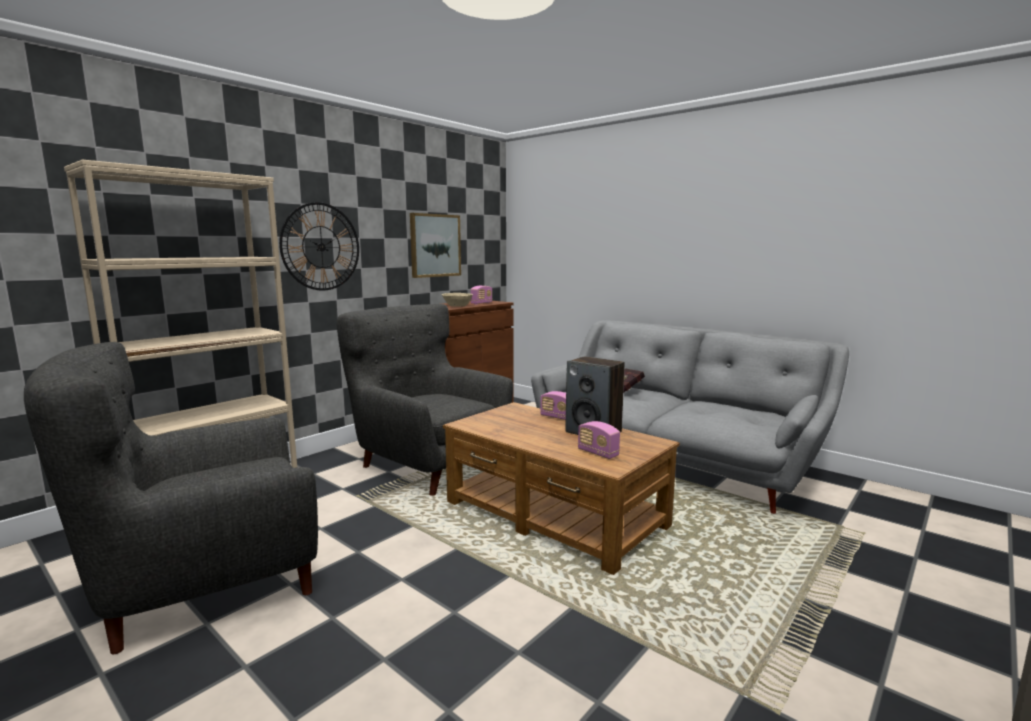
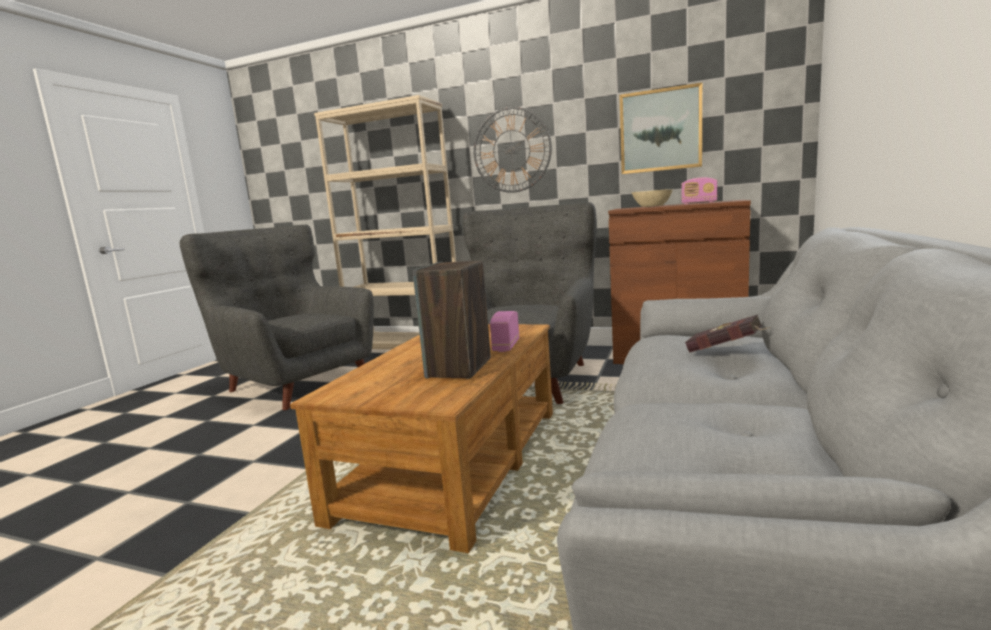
camera: 70 degrees right, 0 degrees up
(598, 453) = (376, 381): radio -> none

